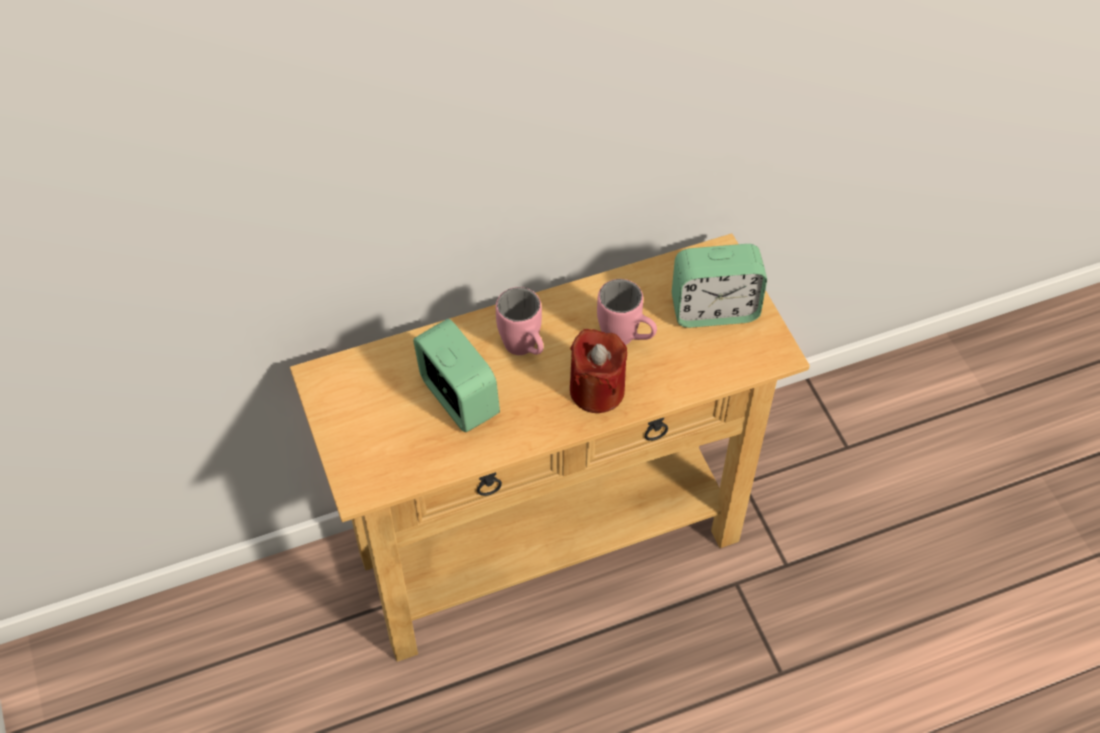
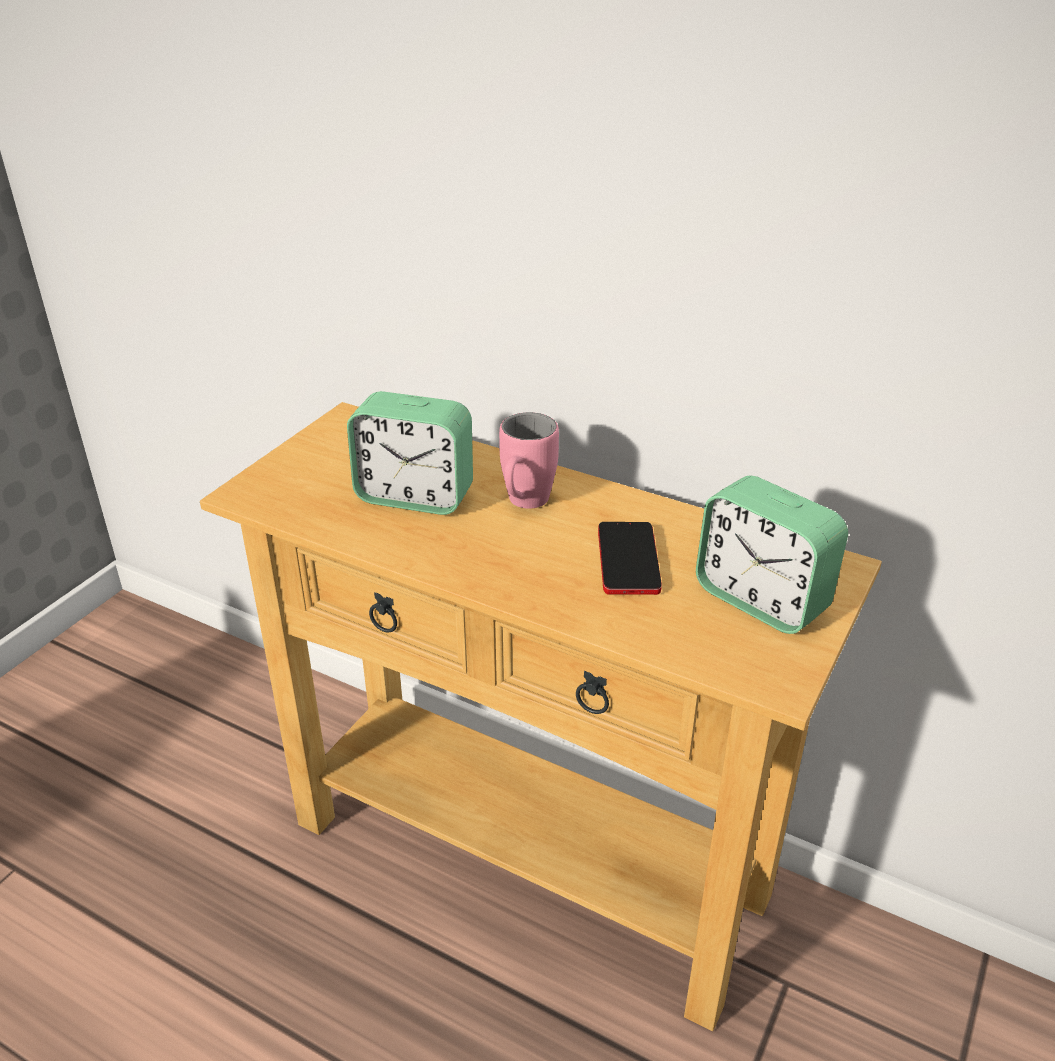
camera: 50 degrees right, 20 degrees down
(458, 398) = (415, 496): alarm clock -> alarm clock turned 90 degrees clockwise
(597, 390) = (536, 572): red candle -> none
(626, 340) = (628, 560): pink mug -> phone

